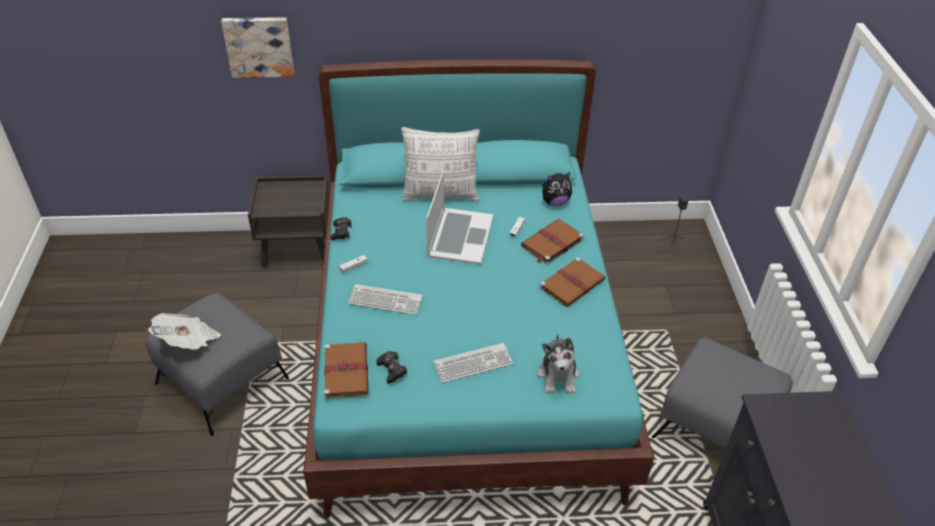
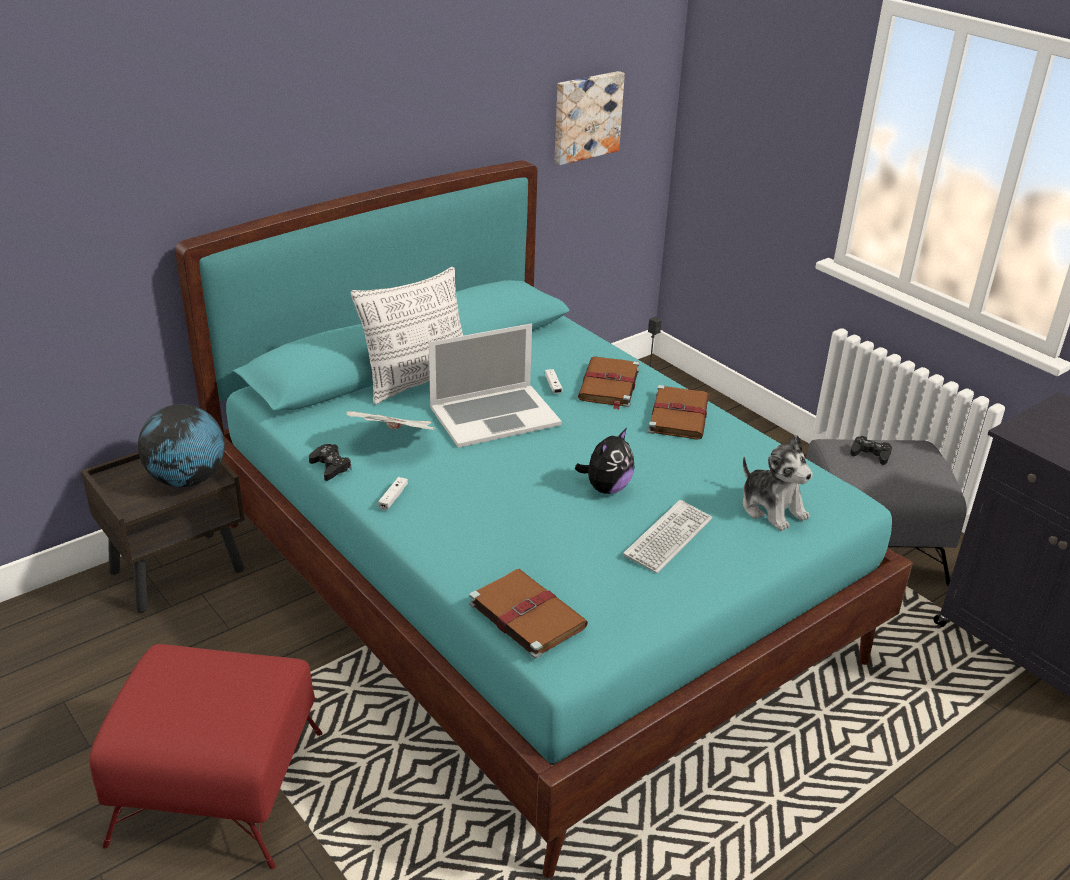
camera: 35 degrees left, 10 degrees down
(188, 342) = (183, 722): newspaper -> newspaper (396, 441)
(222, 380) = (217, 786): grey ottoman -> red ottoman
(259, 46) = (72, 232): picture -> picture (586, 116)
(300, 204) = (187, 480): none -> globe
(385, 300) = (483, 516): keyboard -> none
(392, 370) = (583, 586): black game controller -> black game controller (870, 454)
(460, 236) = (494, 415): laptop -> laptop turned 90 degrees clockwise
(555, 202) = (564, 345): plush toy -> plush toy (606, 488)

